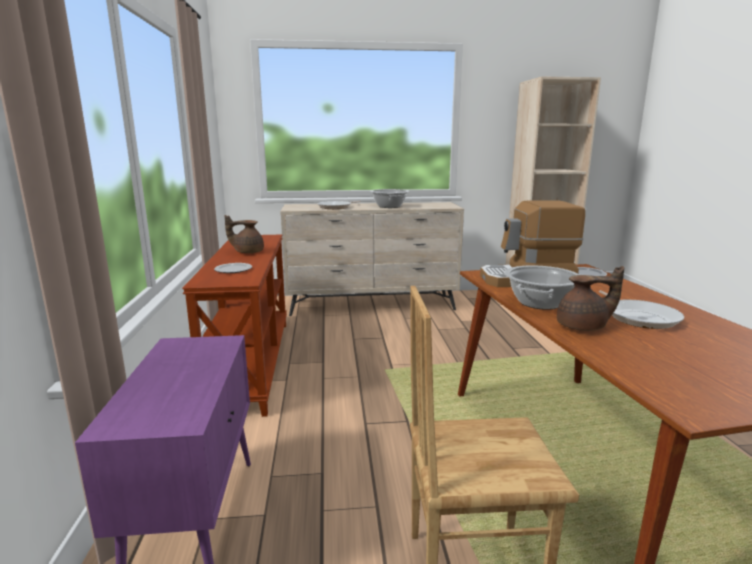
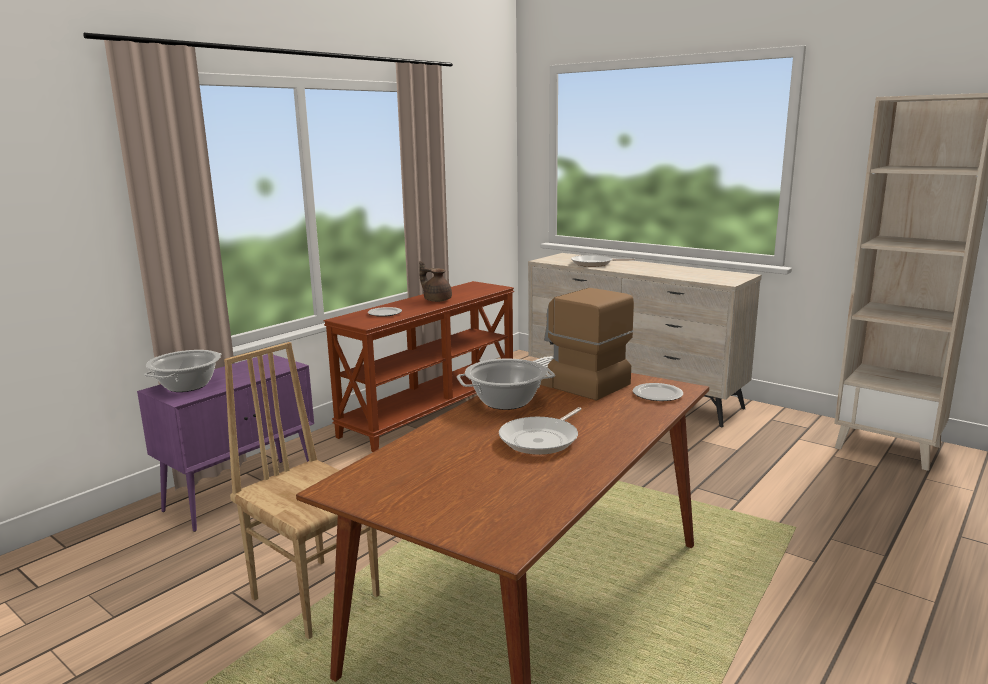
camera: 45 degrees right, 0 degrees up
(389, 206) = (653, 271): cooking pot -> cooking pot (187, 385)
(583, 327) = (466, 427): brown teapot -> none

